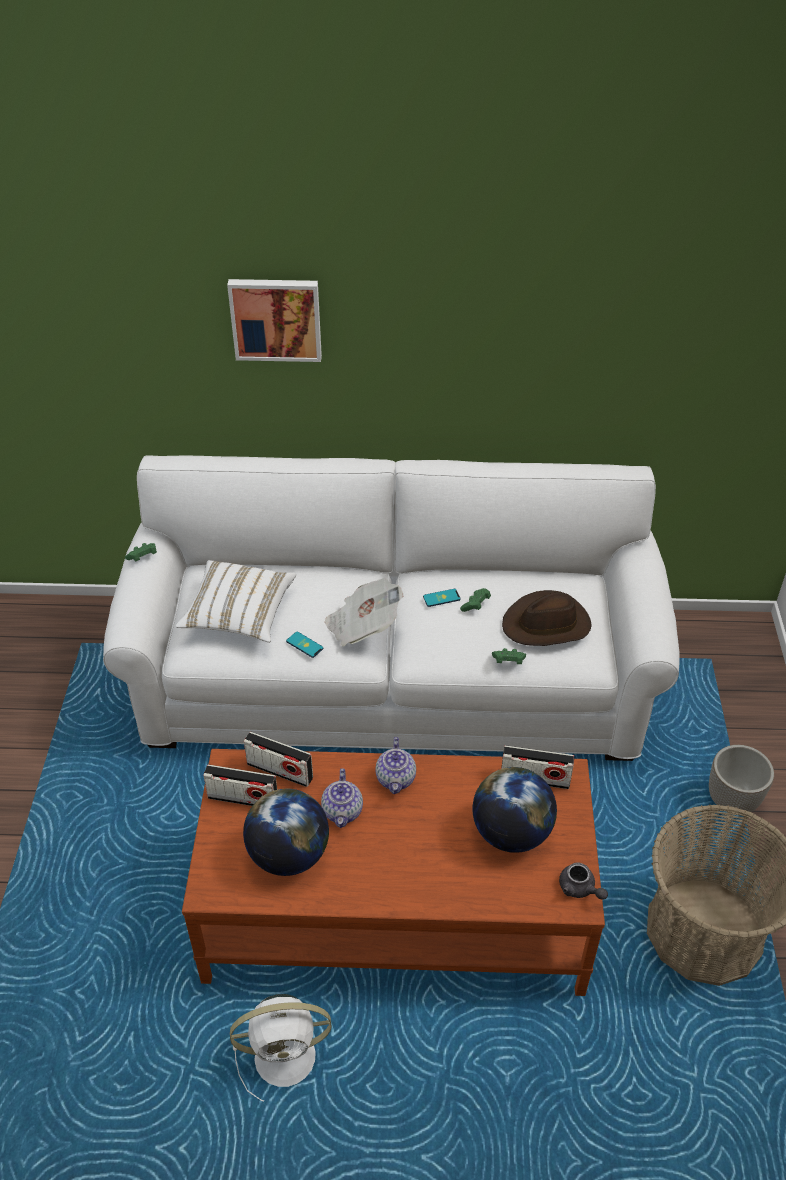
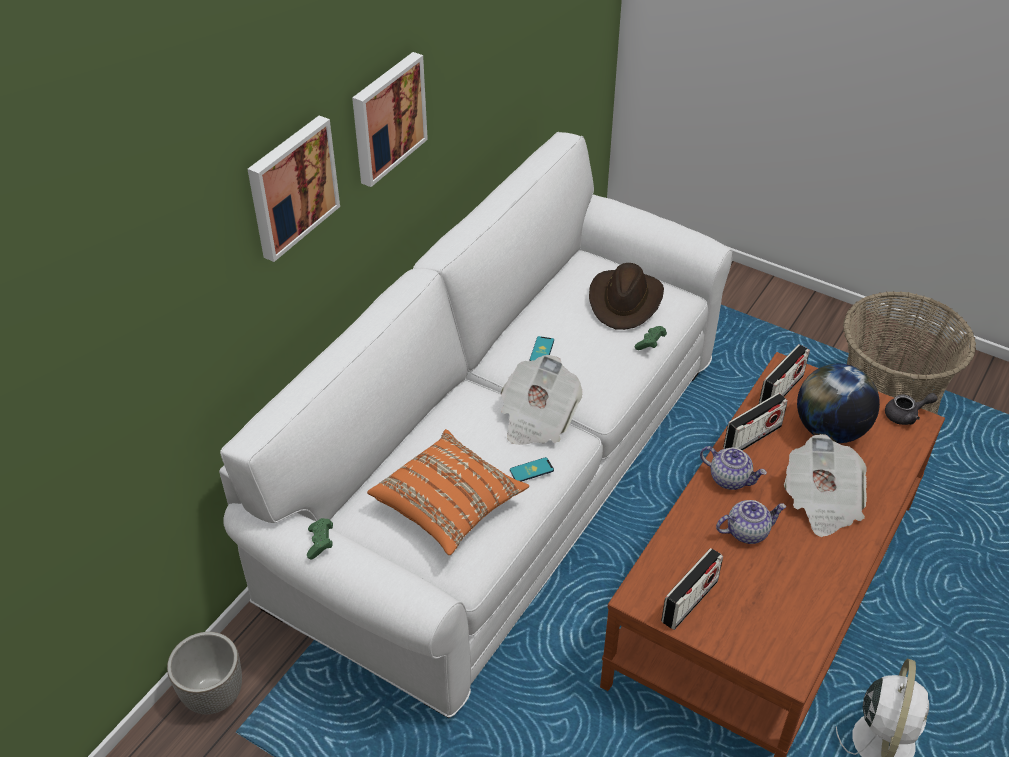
camera: 60 degrees left, 0 degrees up
(239, 614) = (448, 505): white pillow -> orange pillow
(280, 771) = (671, 559): radio -> radio (752, 437)
(289, 855) = (777, 591): globe -> none
(343, 811) = (747, 531): teapot -> teapot turned 45 degrees counterclockwise
(406, 326) = (386, 117): none -> picture
(414, 854) = (822, 502): none -> newspaper
(475, 605) = (568, 333): green game controller -> none
(732, 800) = (775, 331): planter -> planter (213, 694)

